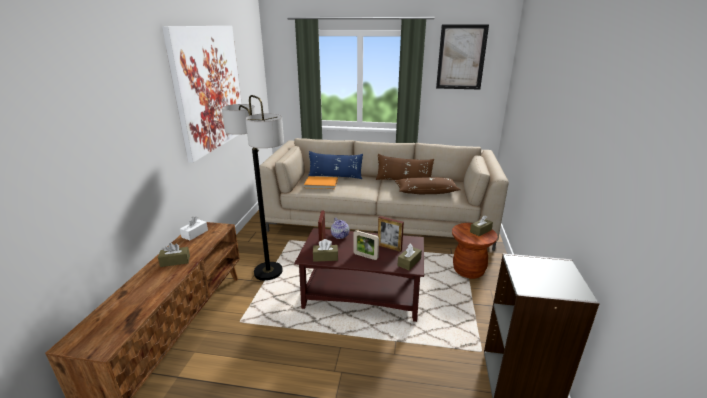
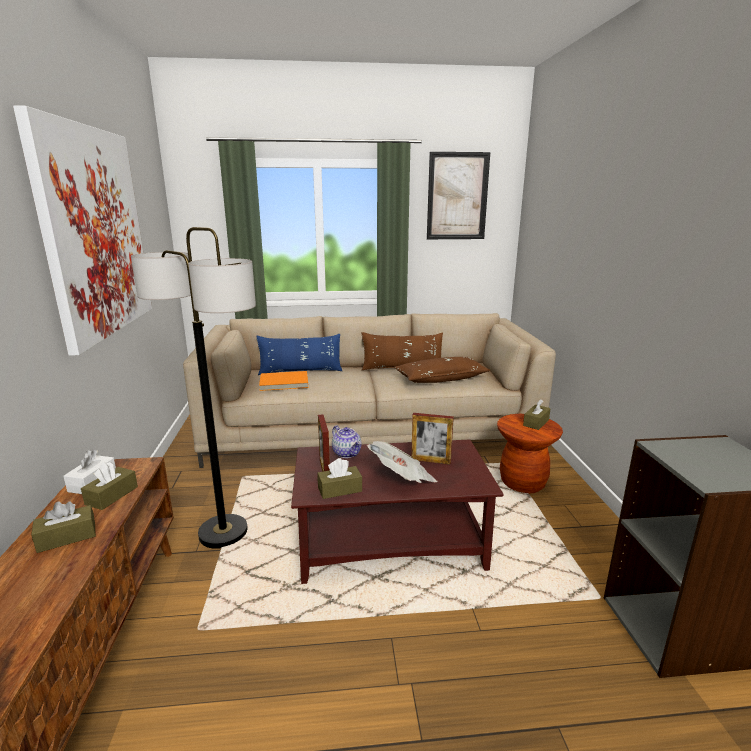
camera: 15 degrees left, 5 degrees down
(365, 256) = (402, 478): picture frame -> newspaper
(409, 262) = (472, 478): brown tissue box -> brown tissue box (112, 495)

